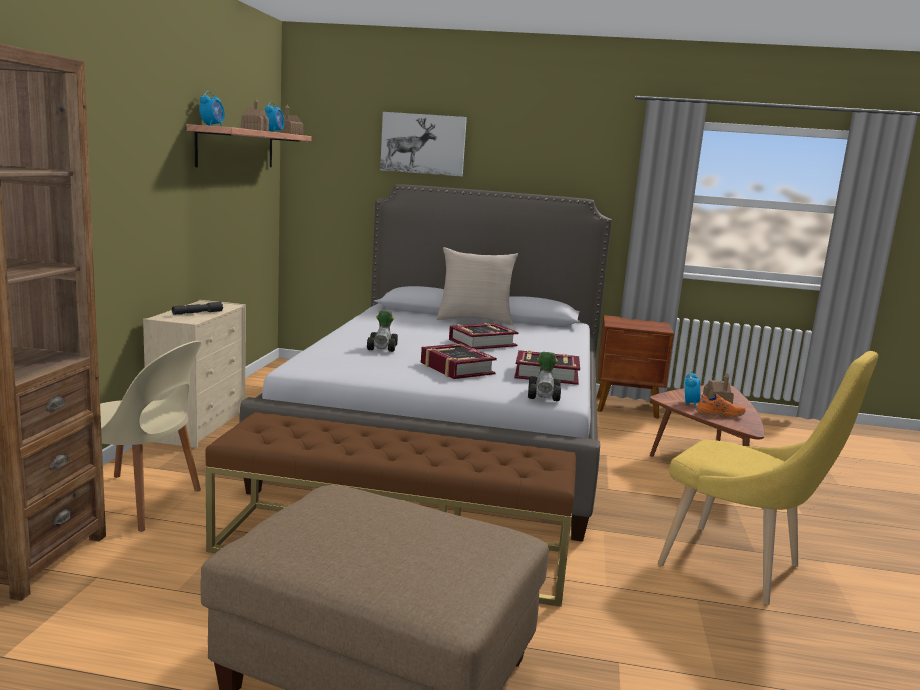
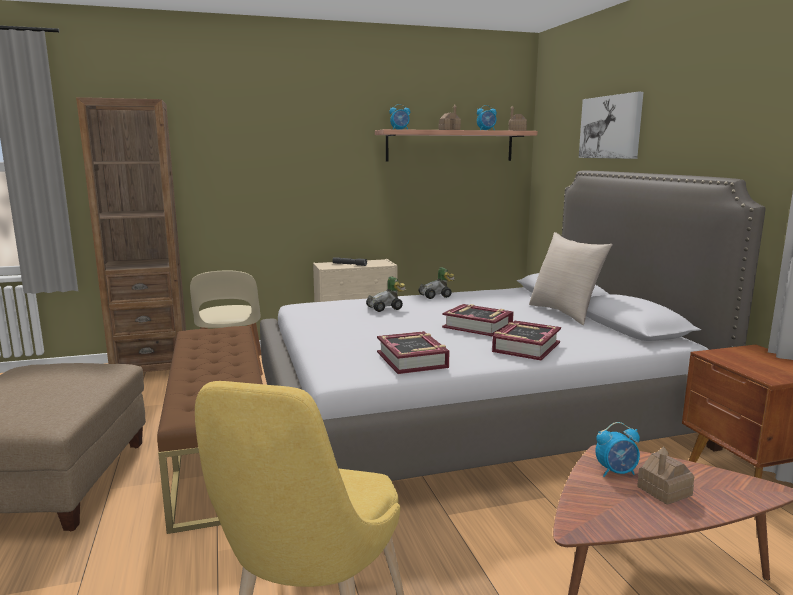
camera: 65 degrees right, 0 degrees up
(456, 368) = (372, 333): book -> book (525, 347)
(544, 395) = (339, 368): toy car -> toy car (436, 296)
(719, 414) = (607, 498): orange shoe -> none

